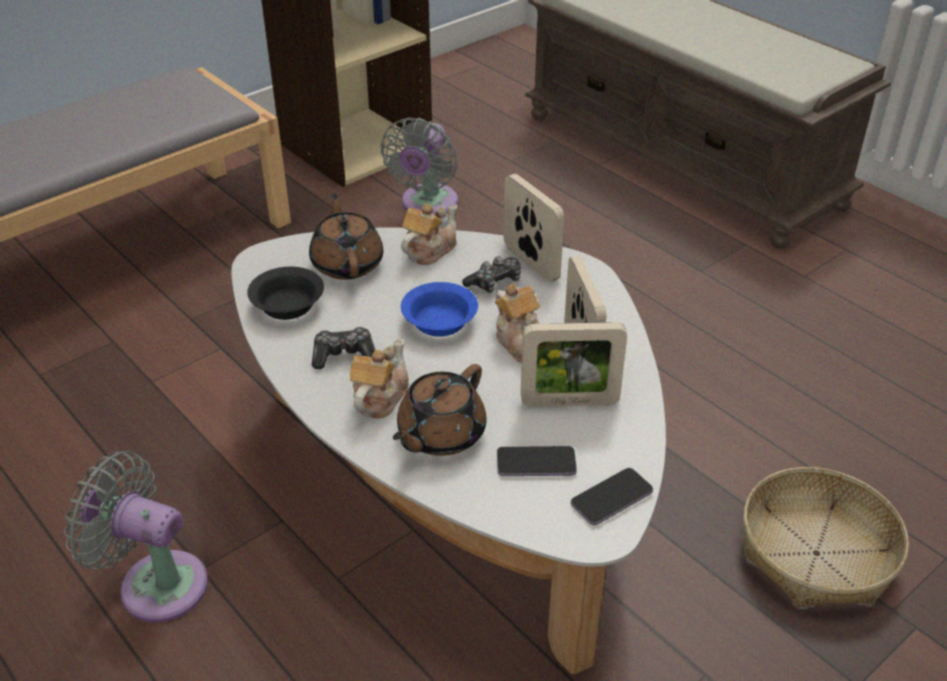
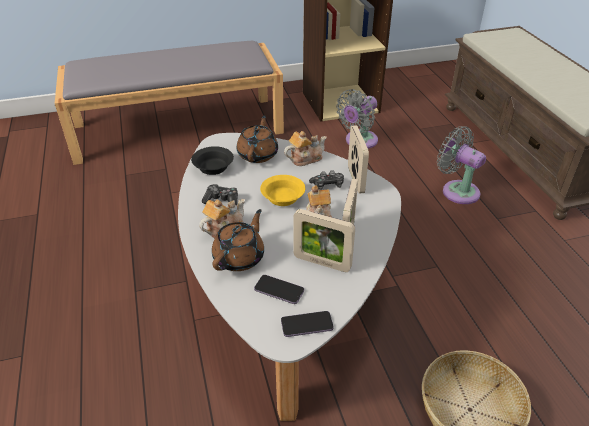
camera: 25 degrees right, 0 degrees up
(156, 583) = (111, 290): grey fan -> grey fan (457, 190)
(438, 323) = (281, 198): blue bowl -> yellow bowl
(440, 434) = (240, 257): brown teapot -> brown teapot turned 150 degrees clockwise

